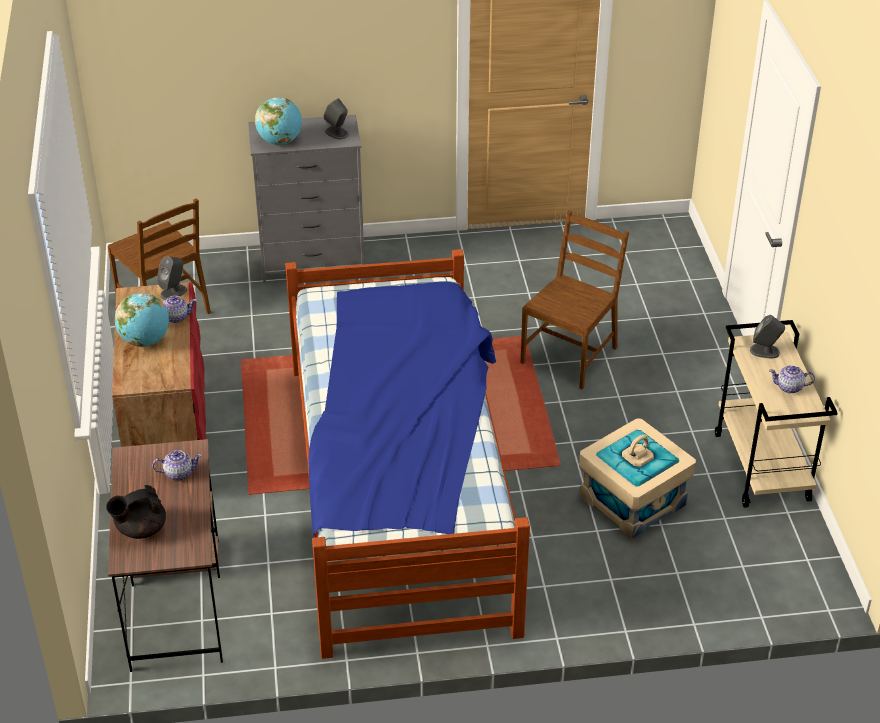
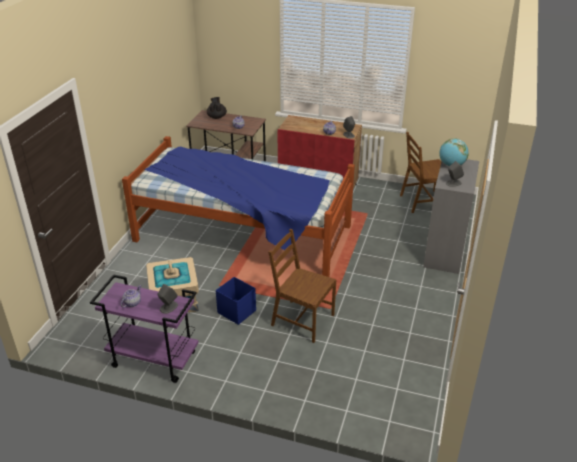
camera: 115 degrees right, 5 degrees down
(145, 341) = (317, 125): globe -> none
(570, 355) = (301, 320): brown chair -> brown chair turned 150 degrees clockwise
(602, 424) = (236, 311): none -> blue storage box
(763, 467) = (153, 360): beige cart -> purple cart

